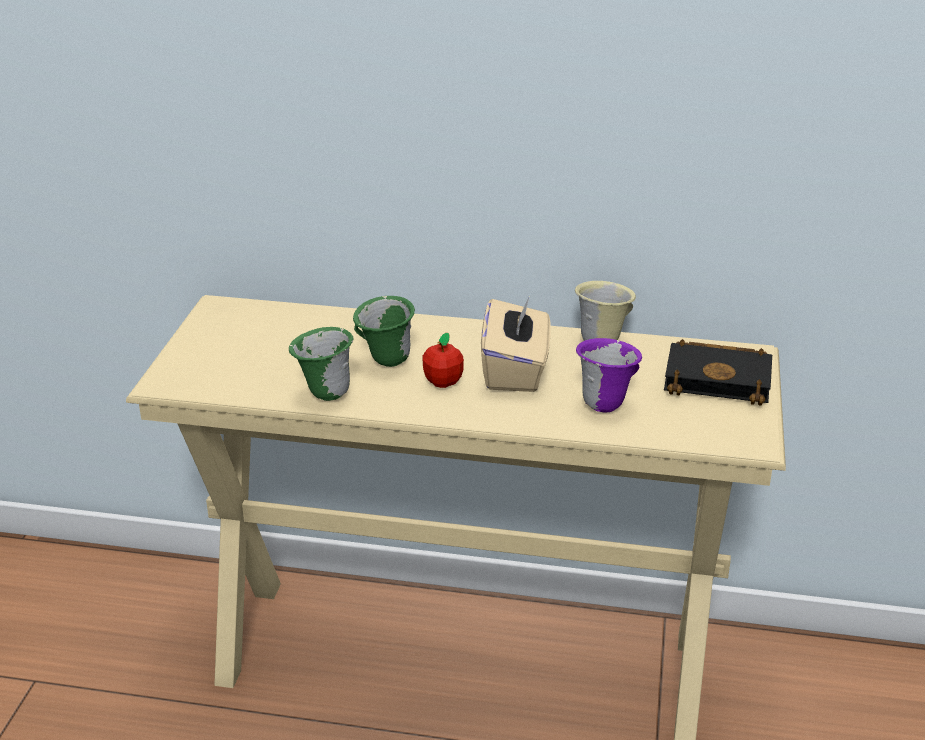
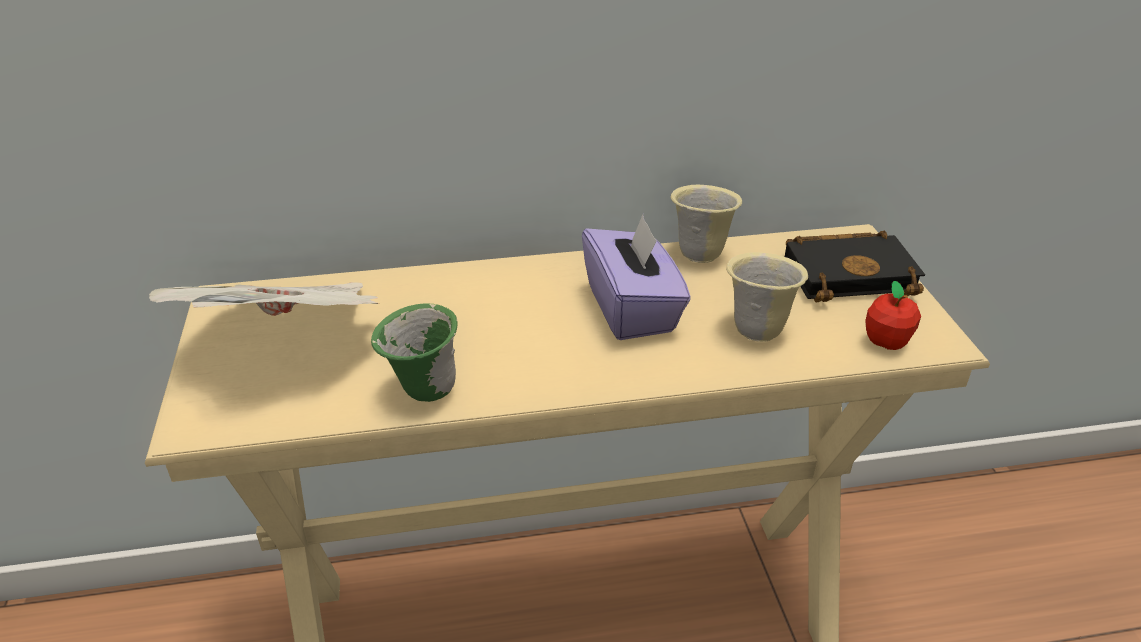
camera: 20 degrees left, 5 degrees up
(251, 342) = (290, 339): none -> newspaper
(385, 362) = (476, 331): green mug -> none
(443, 382) = (559, 343): apple -> apple (886, 342)
(515, 371) = (632, 309): beige tissue box -> purple tissue box
(605, 404) = (757, 329): purple mug -> beige mug

